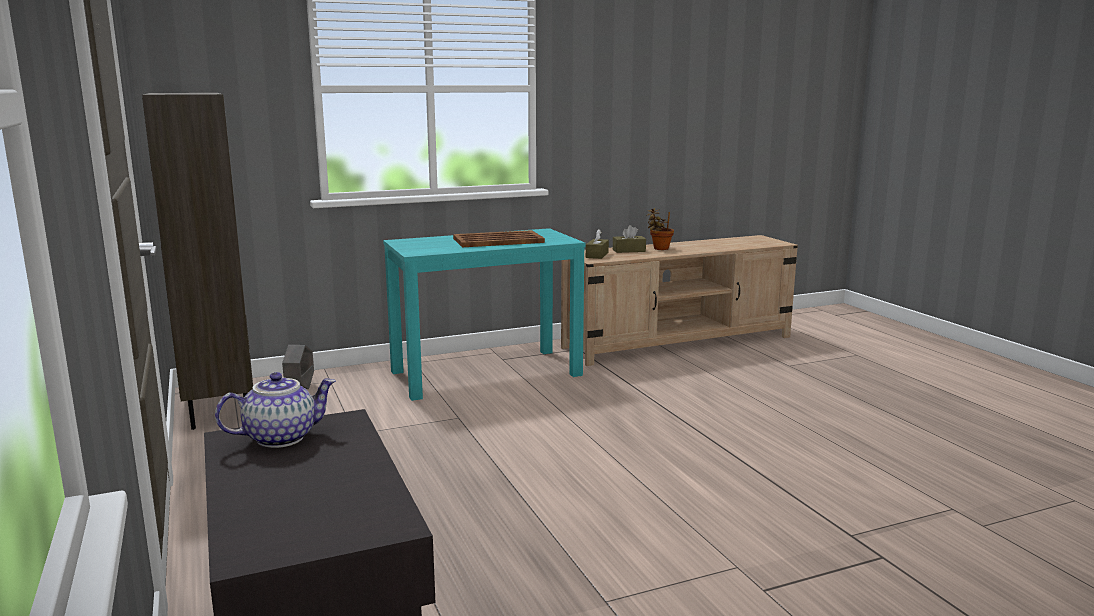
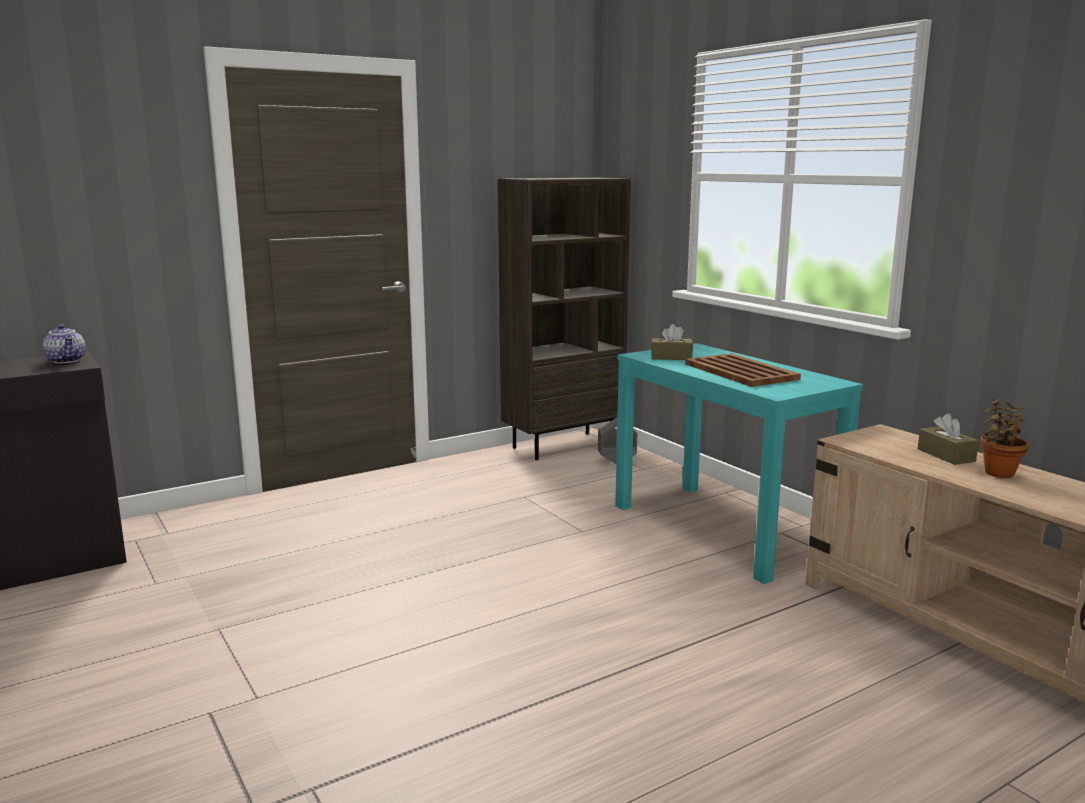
camera: 80 degrees right, 0 degrees up
(597, 255) = (880, 440): brown tissue box -> brown tissue box (671, 357)

